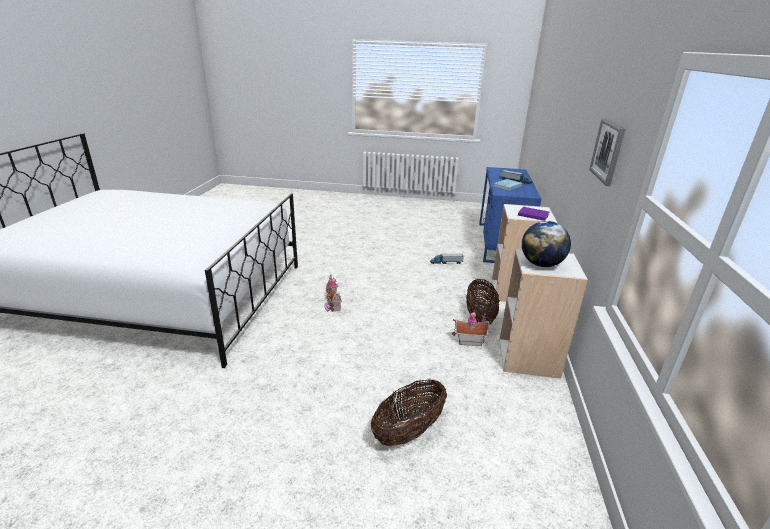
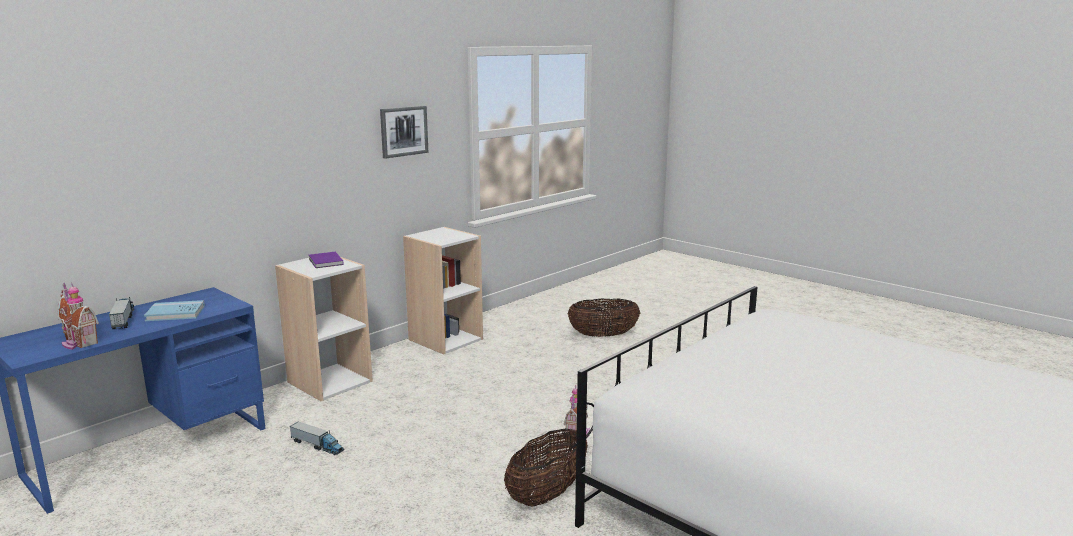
camera: 145 degrees left, 10 degrees down
(469, 341) = (473, 361): toy house -> toy house (78, 343)
(479, 317) = (424, 372): basket -> basket (547, 494)
(541, 264) = (451, 236): globe -> none

